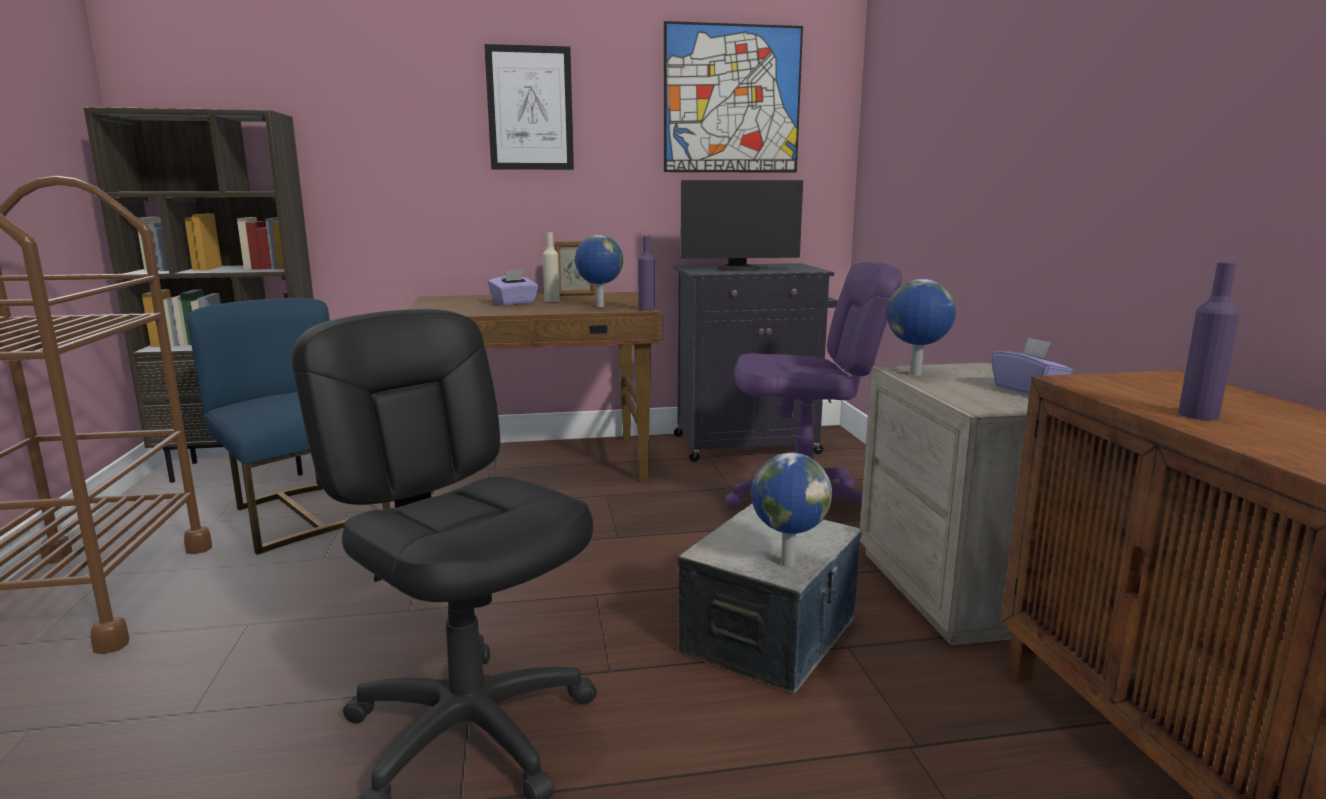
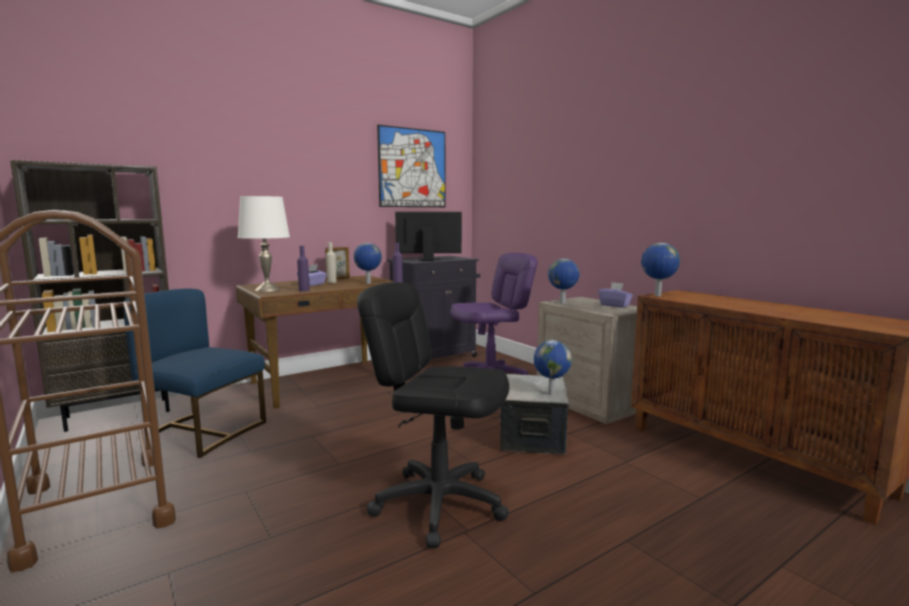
camera: 25 degrees left, 5 degrees down
(434, 307) = (268, 289): none -> white table lamp
(530, 108) = (305, 169): picture -> none
(738, 269) = (428, 259): monitor -> monitor turned 150 degrees counterclockwise
(1081, 381) = (657, 296): none -> globe
(1198, 415) = (712, 302): purple bottle -> purple bottle (304, 290)

